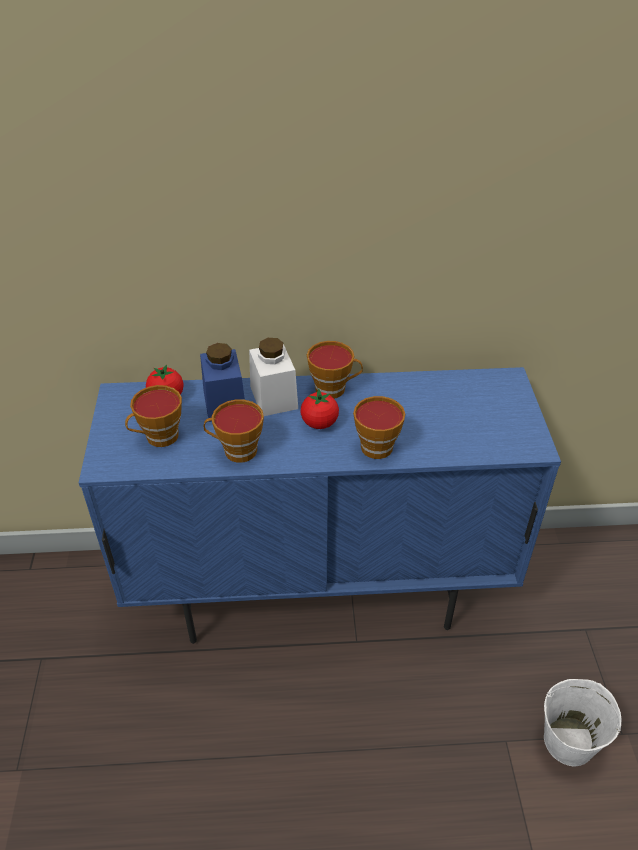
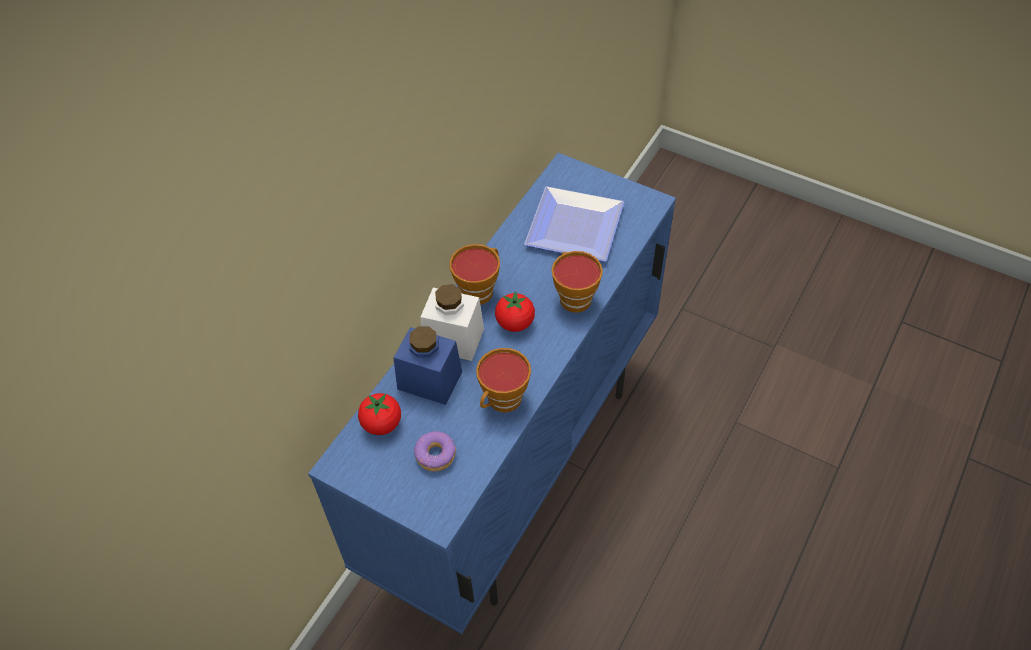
camera: 55 degrees left, 10 degrees up
(158, 438) = (436, 455): cup -> donut
(455, 409) = (572, 224): none -> plate
(568, 740) = (760, 382): white bucket -> none

